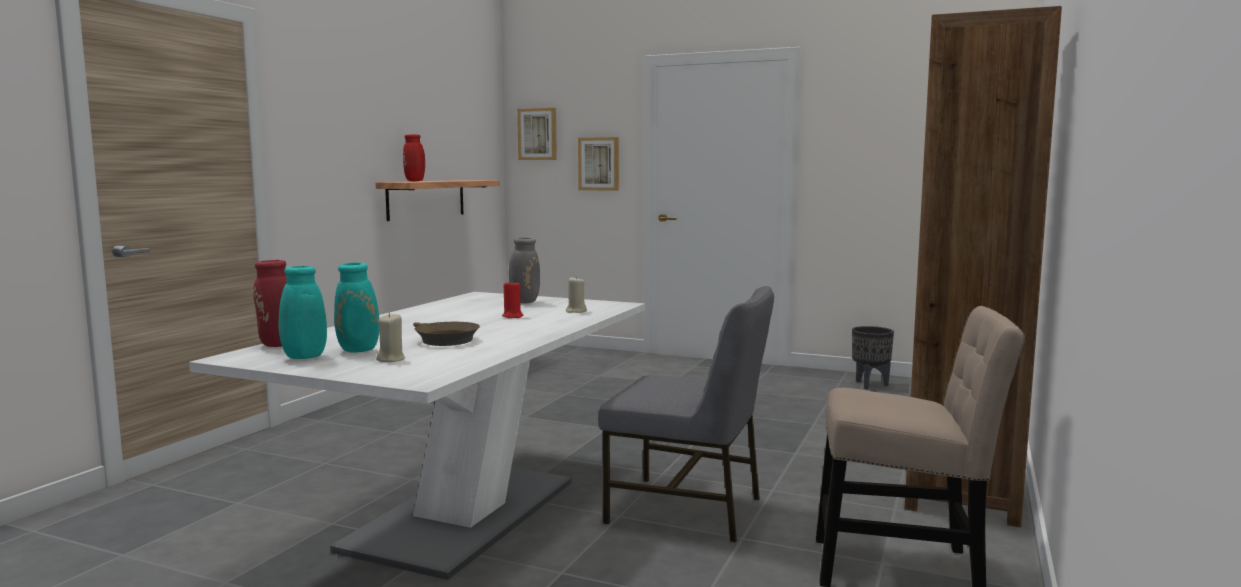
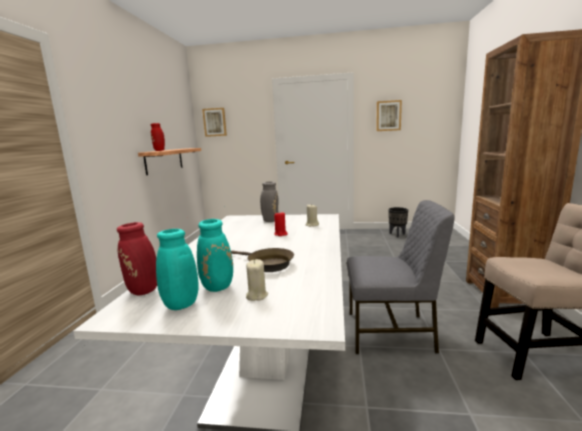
camera: 15 degrees left, 5 degrees up
(599, 164) = (250, 136): picture -> picture (388, 116)

